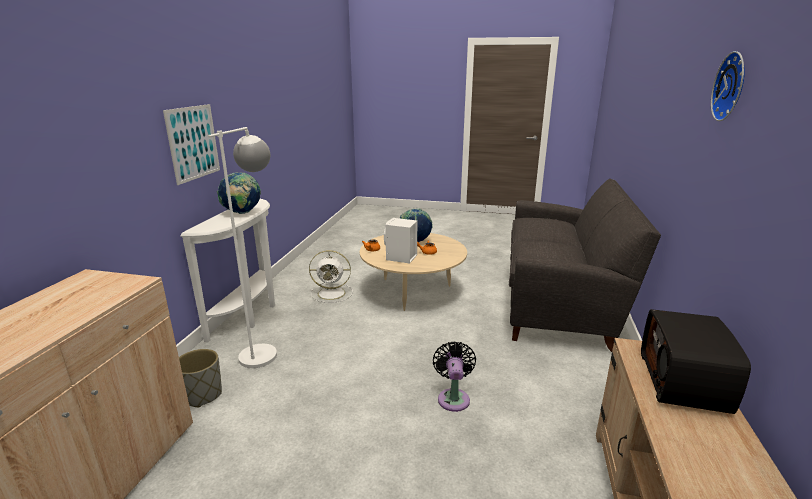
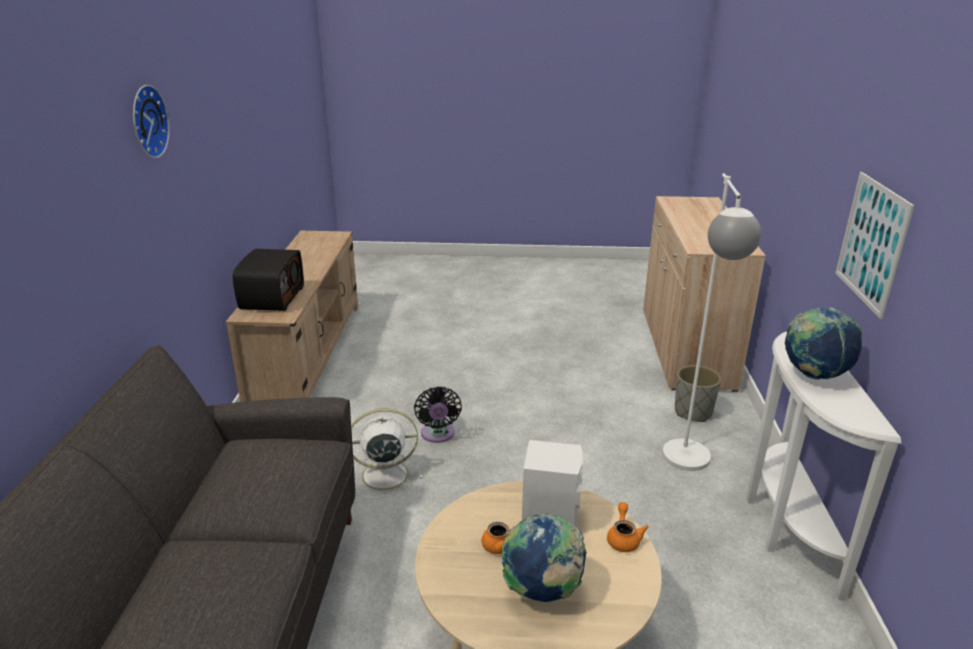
camera: 170 degrees right, 5 degrees up
(333, 293) = (695, 602): white fan -> white fan (383, 475)

